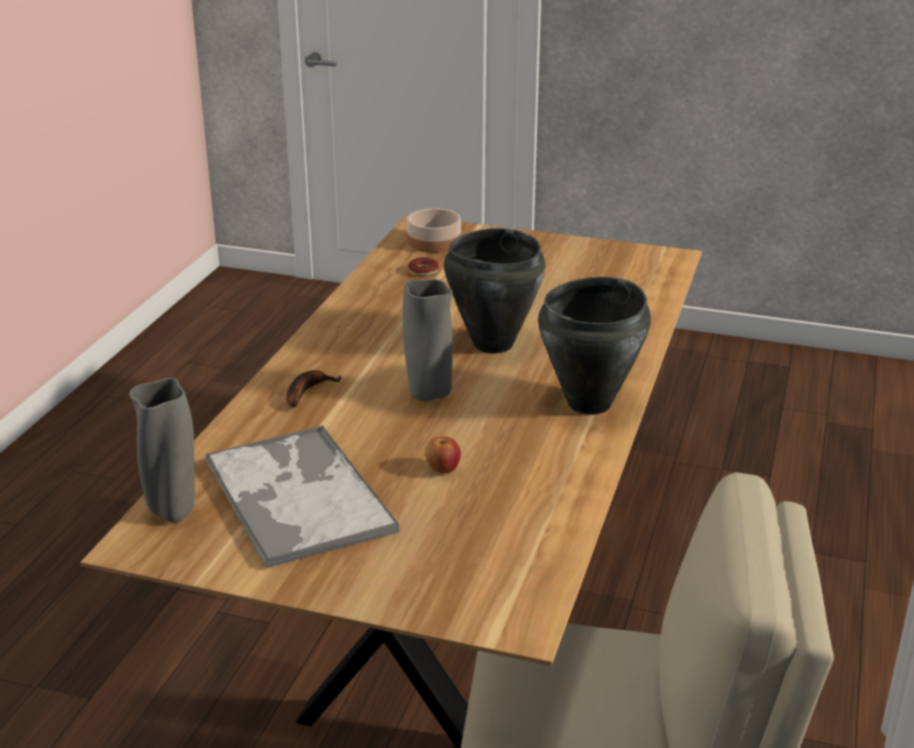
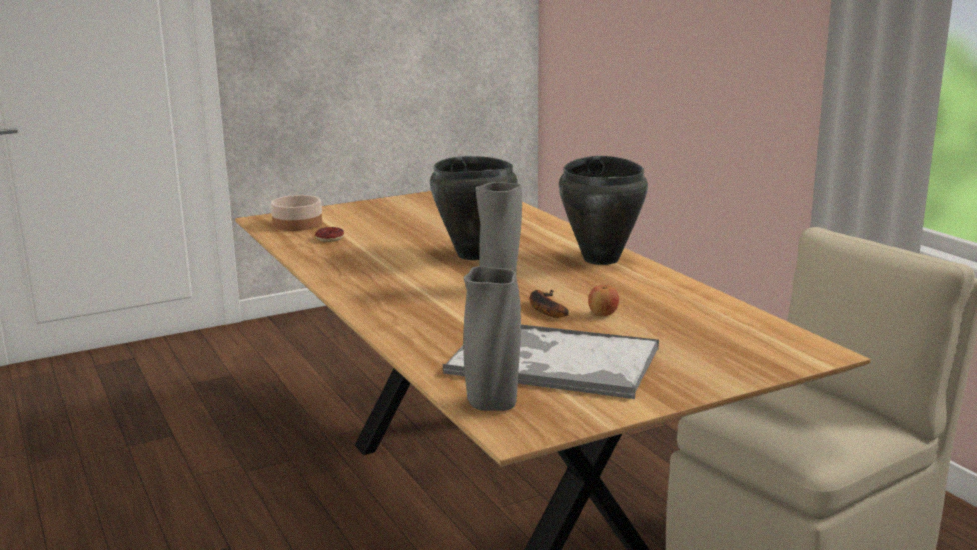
camera: 45 degrees left, 10 degrees down
(307, 392) = (414, 316): banana -> banana (544, 308)

